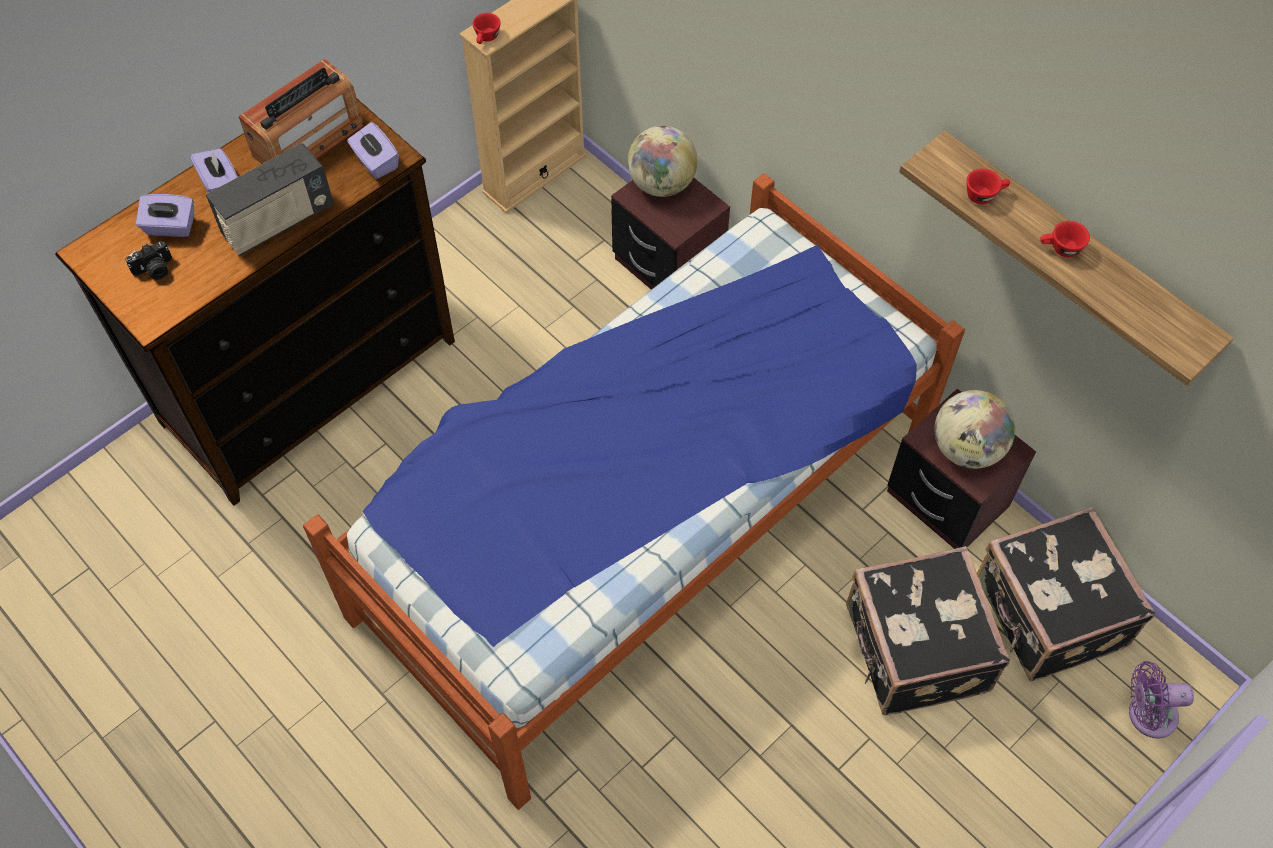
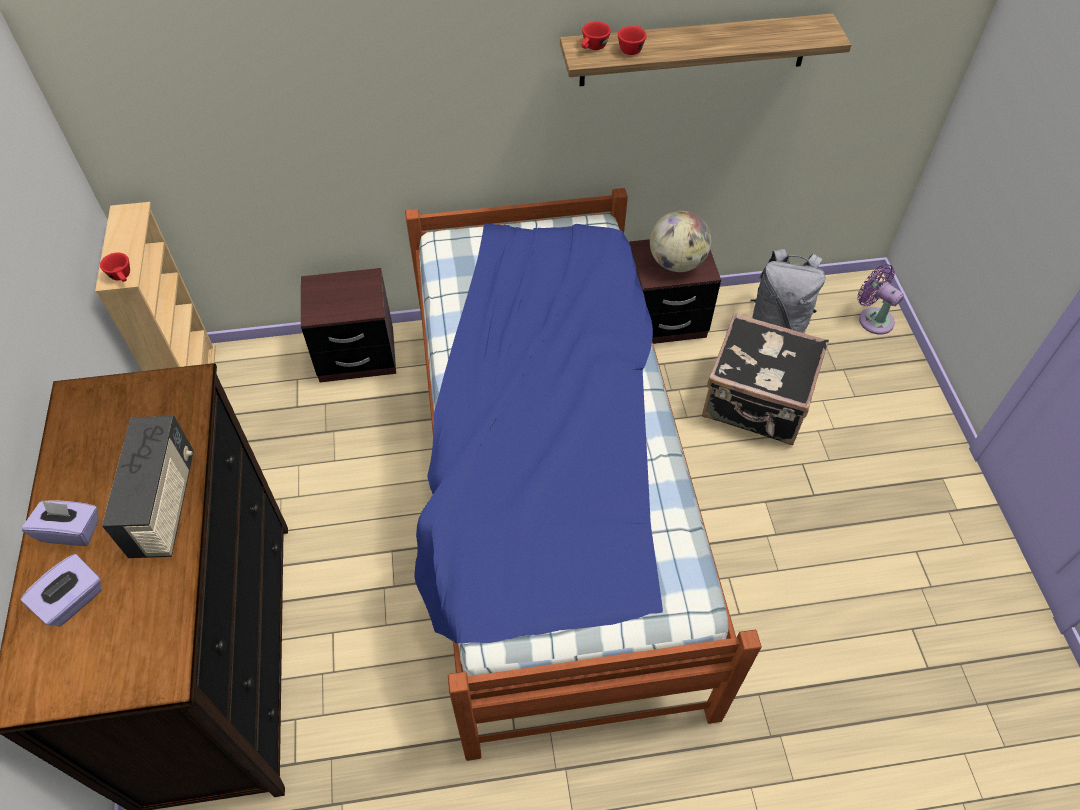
camera: 55 degrees left, 5 degrees down
(155, 270) = (109, 642): camera -> none
(308, 140) = (101, 434): radio -> none
(375, 162) = (182, 398): purple tissue box -> none
(661, 184) = (322, 292): globe -> none
(1047, 615) = (778, 322): black suitcase -> grey backpack
(1060, 249) = (706, 41): red cup -> red cup (593, 47)
(1147, 714) = (873, 318): purple fan -> purple fan turned 105 degrees clockwise

